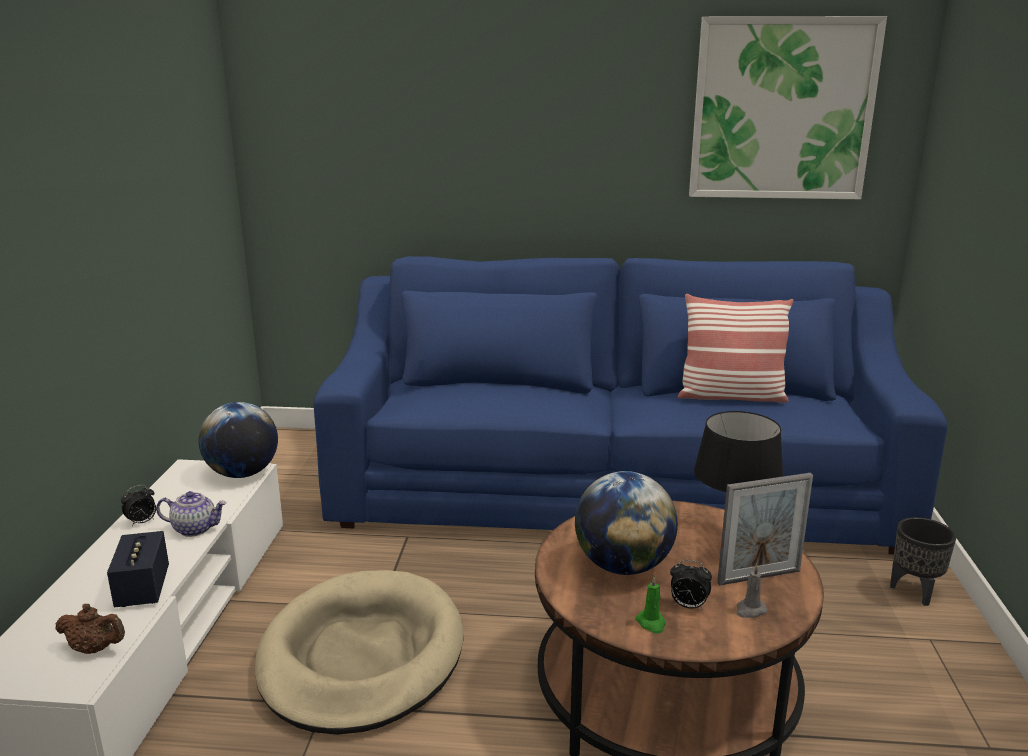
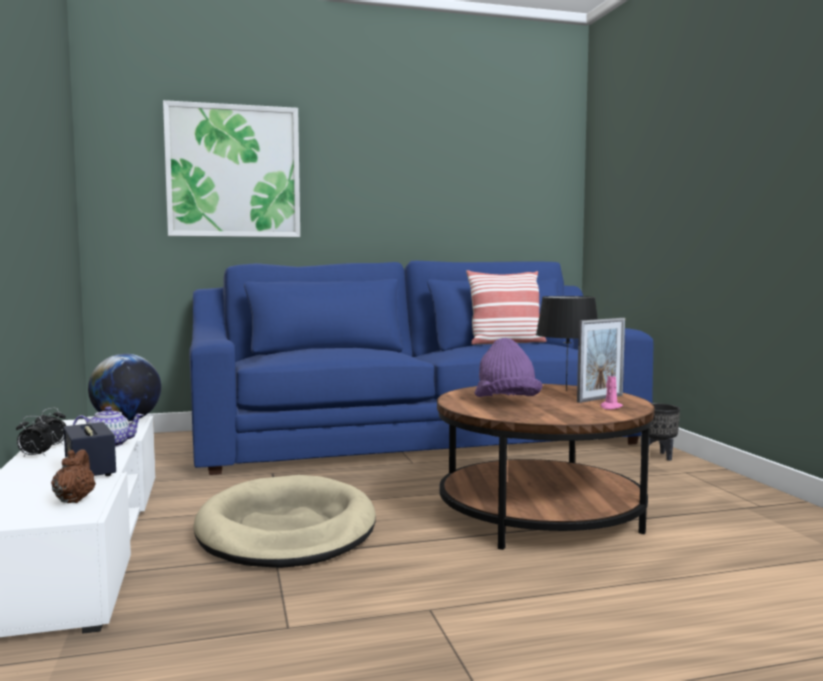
camera: 20 degrees left, 15 degrees down
(95, 649) = (74, 499): brown teapot -> brown teapot turned 90 degrees counterclockwise
(623, 566) = (506, 402): globe -> purple hat
(651, 623) = (554, 416): green candle -> none
(688, 606) = (569, 409): alarm clock -> alarm clock (34, 456)
(750, 610) = (610, 407): grey candle -> pink candle
(782, 109) = (497, 165): picture -> picture (233, 171)

